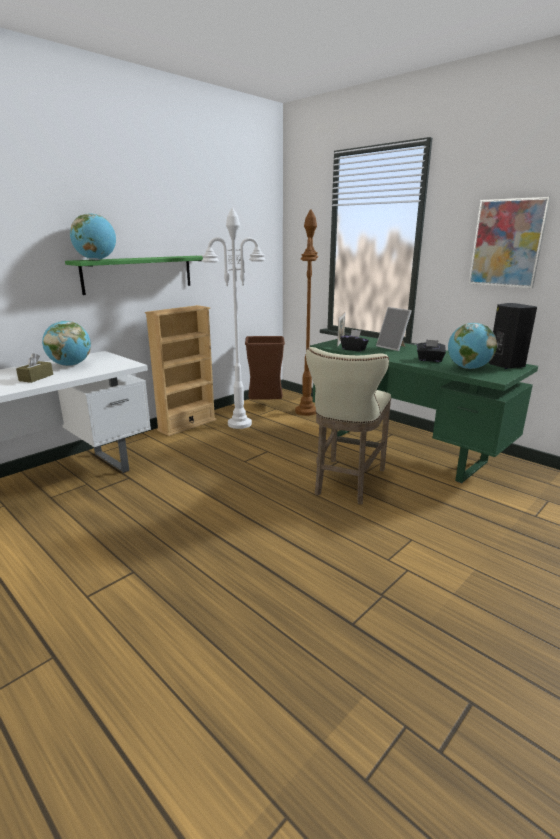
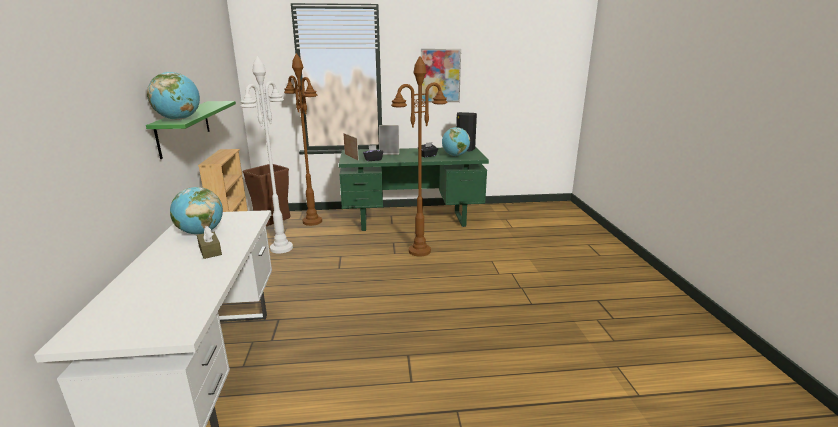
camera: 50 degrees left, 0 degrees up
(346, 483) = (419, 251): beige stool -> brown floor lamp

